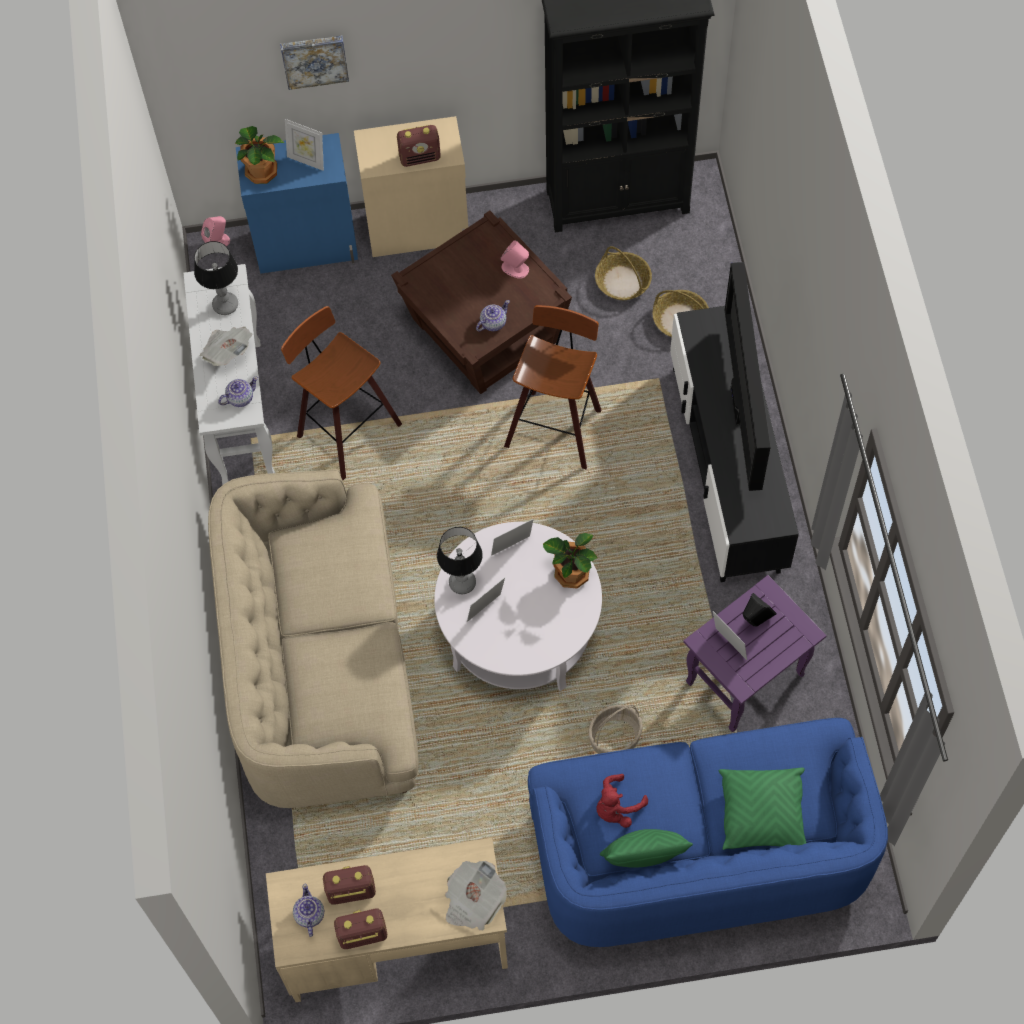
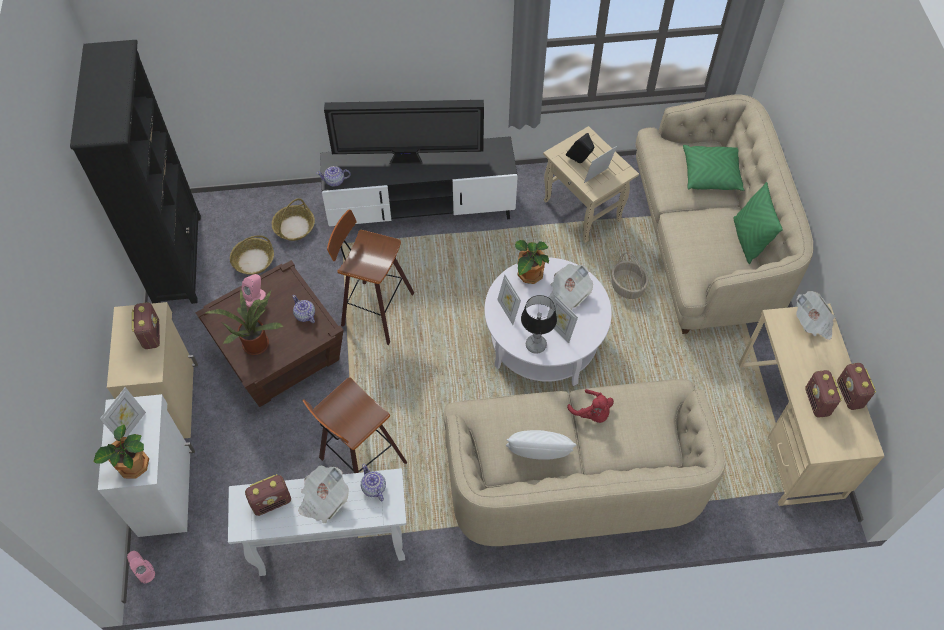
camera: 90 degrees left, 5 degrees down
(226, 305) = (272, 502): table lamp -> radio
(302, 583) = (538, 456): none -> white pillow
(307, 246) = (166, 491): blue cabinet -> white cabinet
(309, 915) = (840, 431): teapot -> teapot (335, 181)
(314, 60) = (62, 362): picture -> none
(453, 278) = (256, 342): none -> potted plant
(543, 620) = (567, 294): none -> newspaper
(616, 808) = (715, 252): red plush toy -> red plush toy (592, 413)
(699, 851) = (705, 244): blue sofa -> beige sofa
(744, 681) = (584, 211): purple side table -> beige side table

